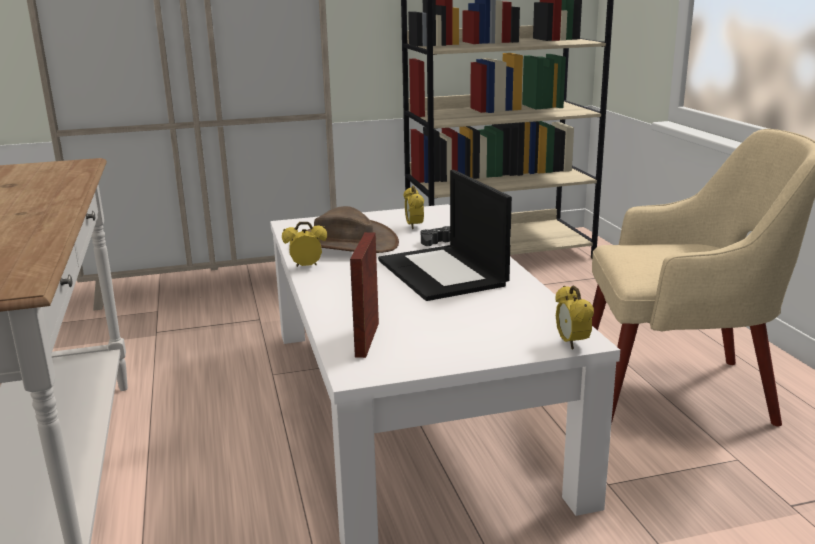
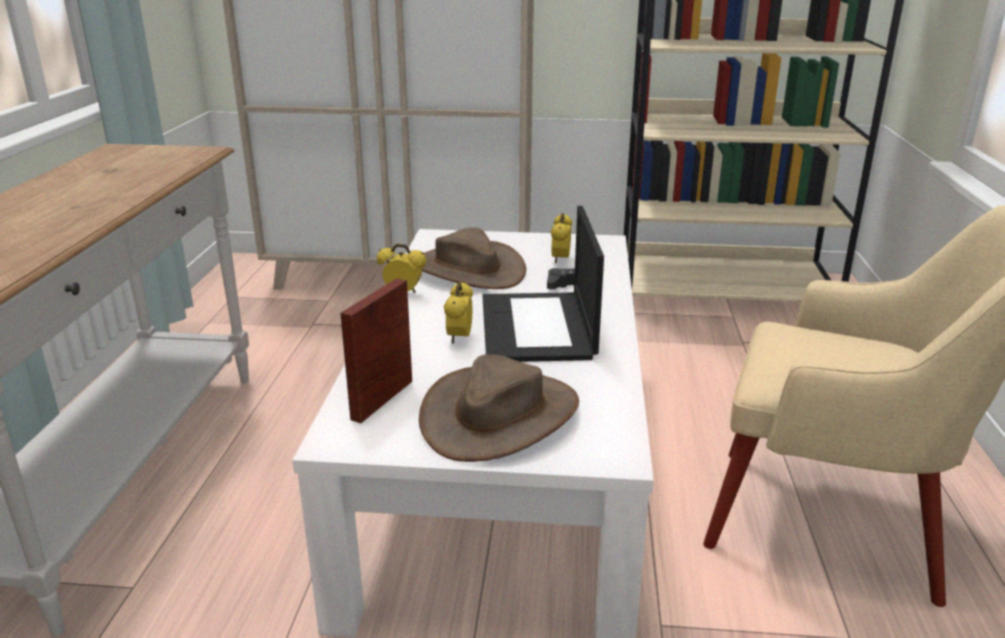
camera: 20 degrees right, 5 degrees up
(471, 332) = (499, 415): none -> brown hat
(571, 343) = (600, 457): alarm clock -> alarm clock (459, 338)

